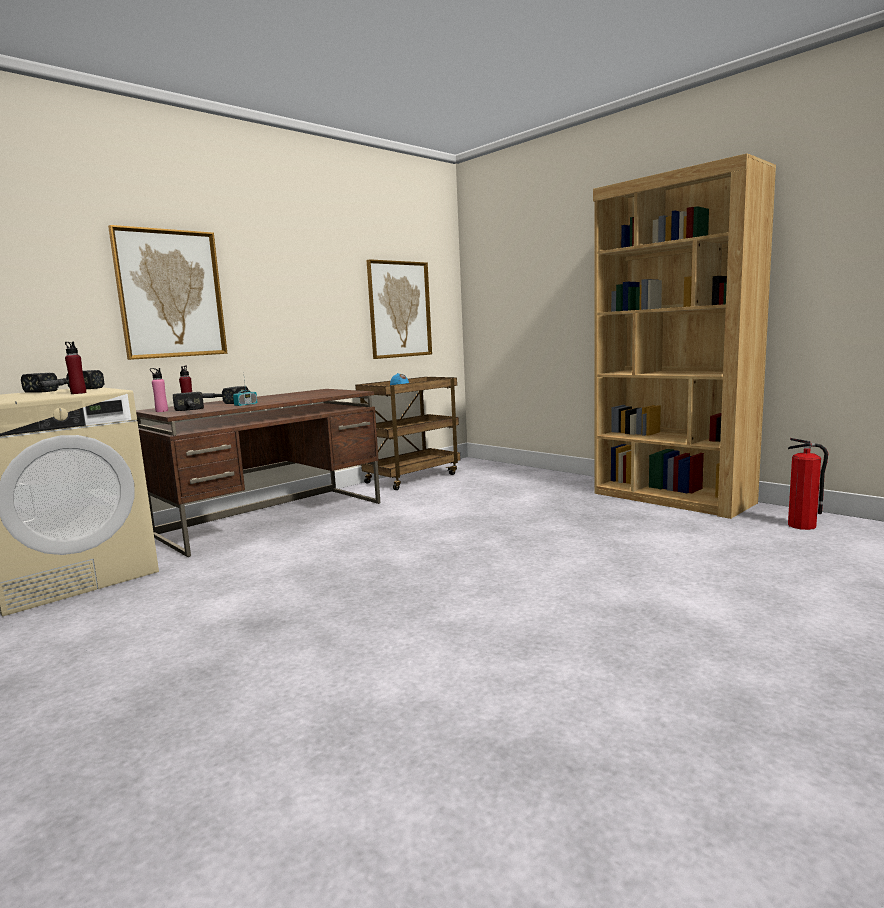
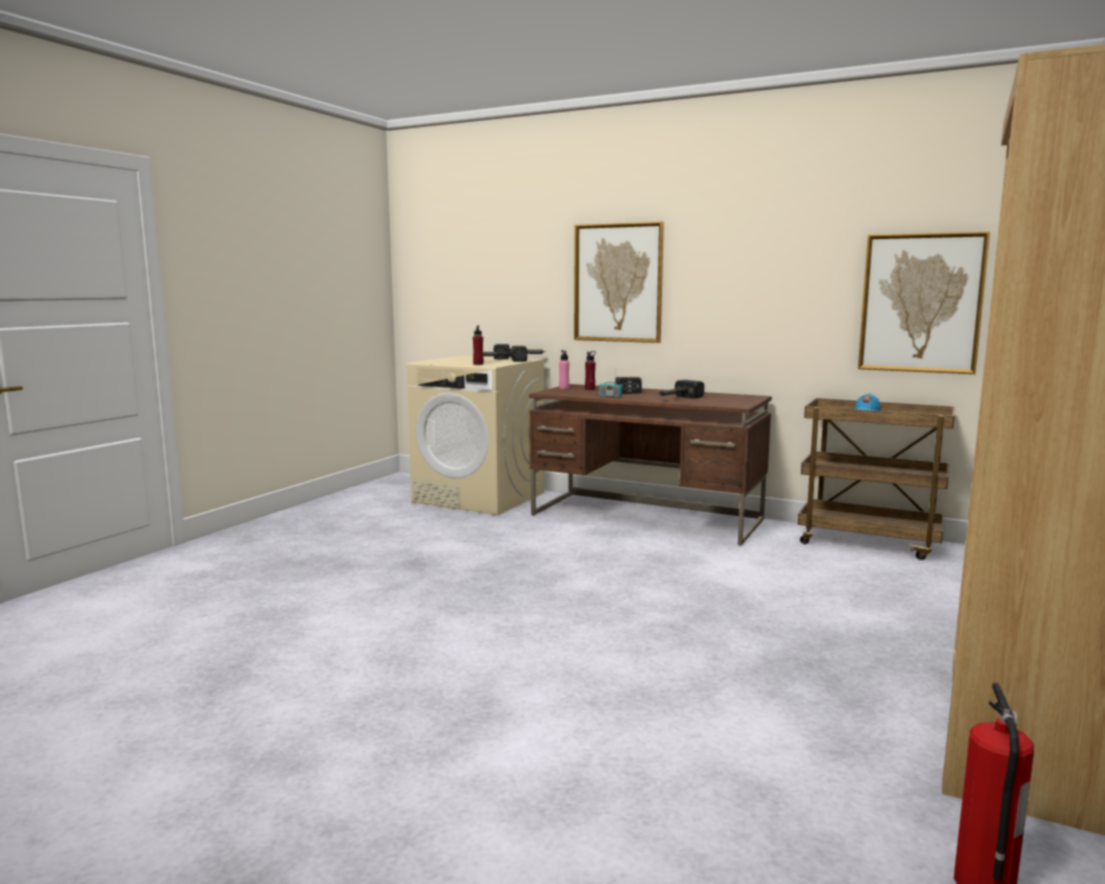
camera: 70 degrees right, 0 degrees up
(191, 411) = (562, 393): hammer -> hammer (676, 399)

